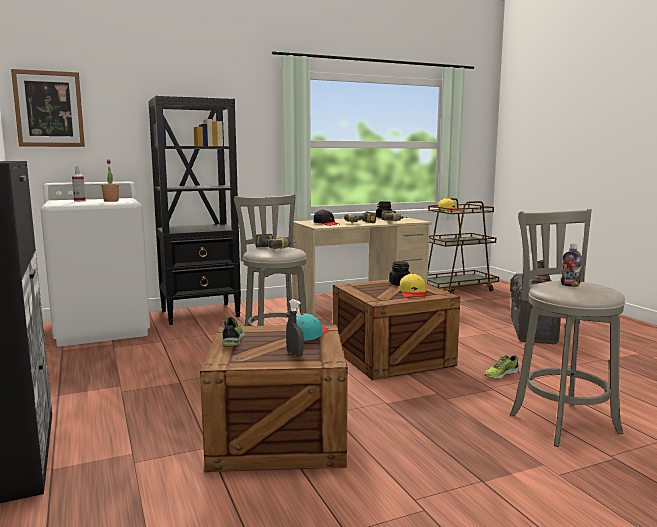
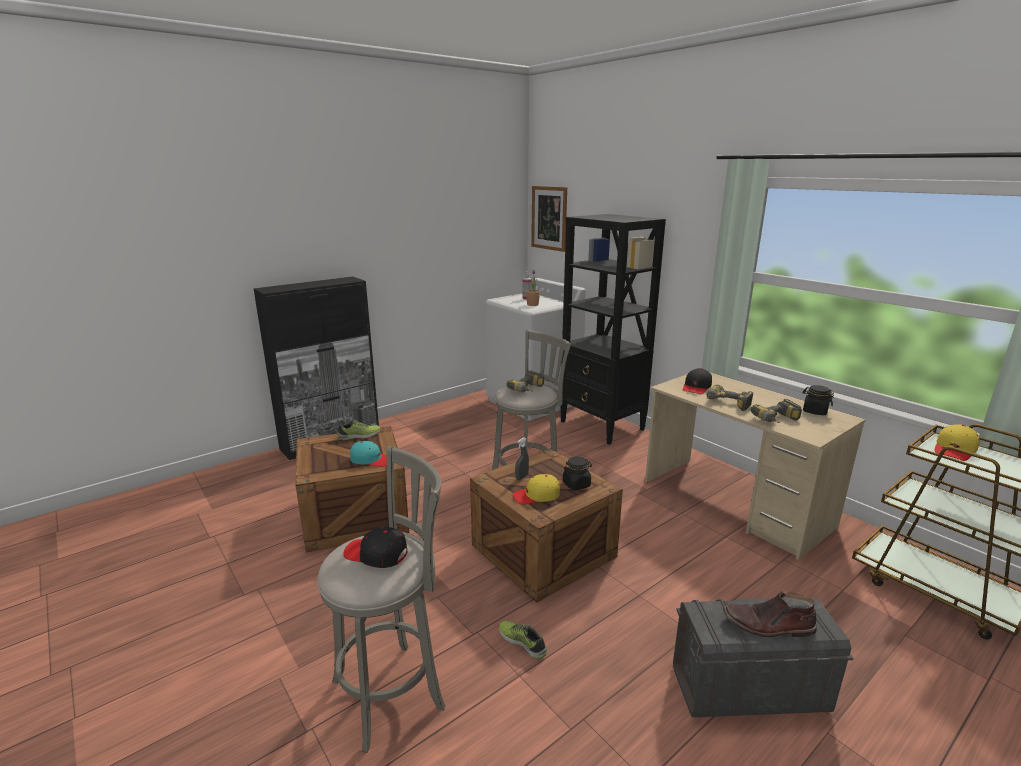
camera: 75 degrees right, 10 degrees up
(295, 354) = (325, 462): grey spray bottle -> grey spray bottle (522, 477)
(570, 285) = (376, 554): bottle -> black cap

